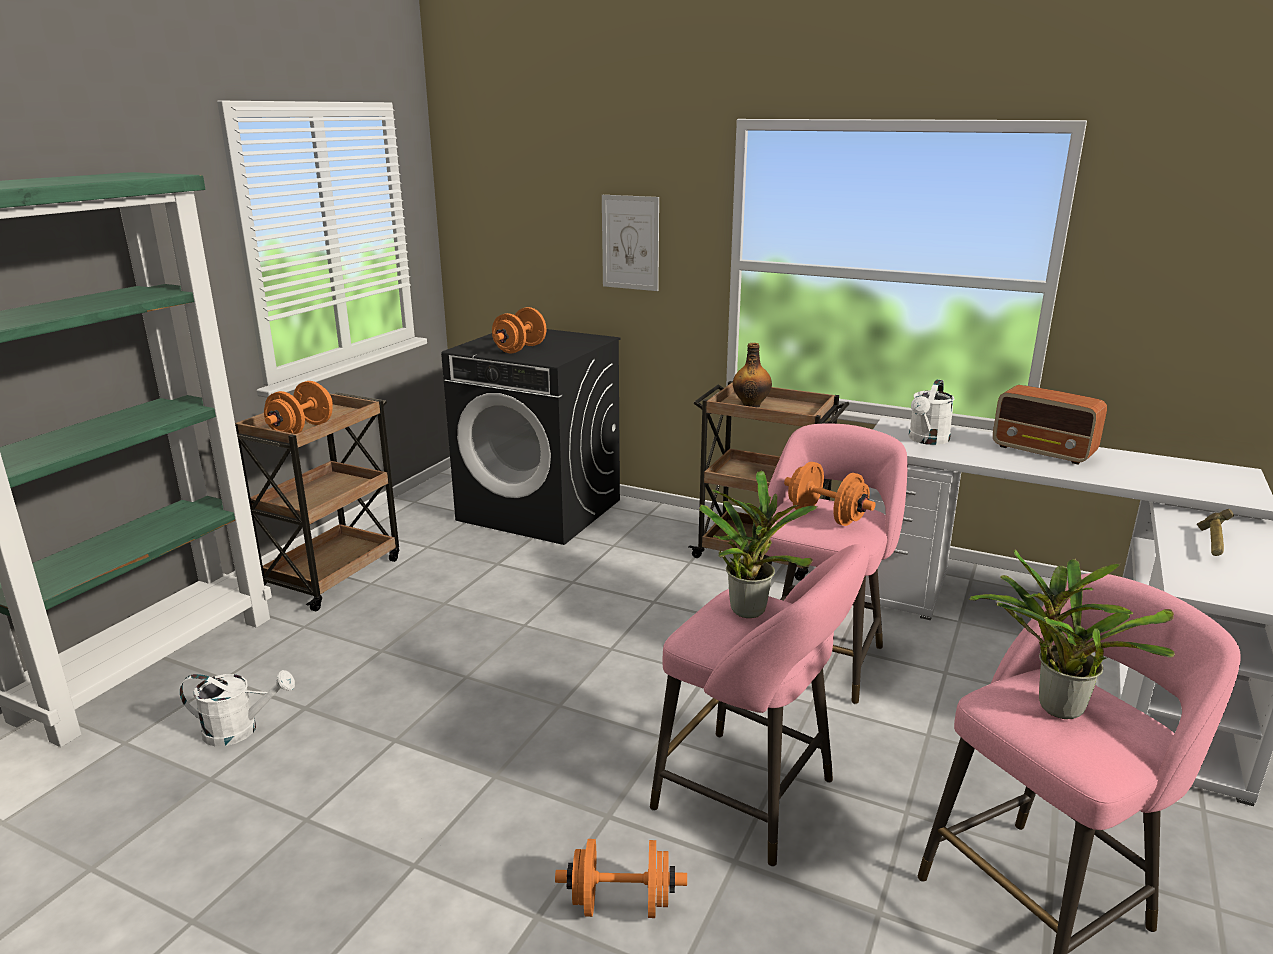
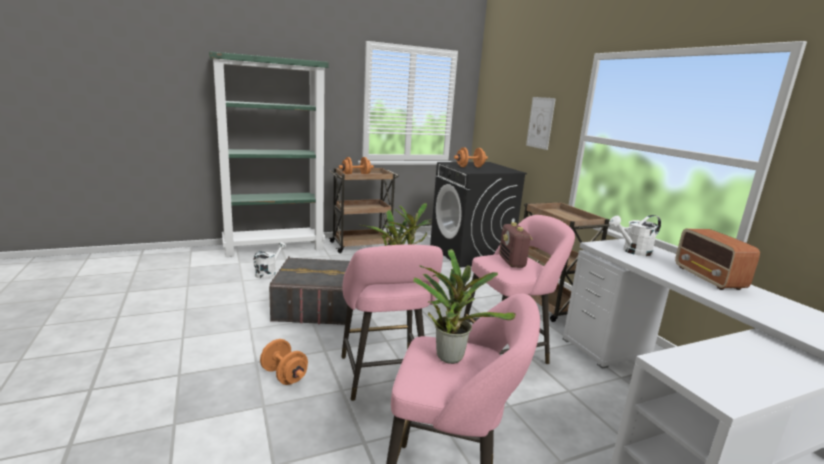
camera: 40 degrees right, 5 degrees down
(240, 730) = (268, 273): white watering can -> white watering can turned 105 degrees counterclockwise
(458, 743) = (317, 306): none -> grey storage box
(751, 405) = (556, 213): bottle -> none
(826, 517) = (512, 262): orange dumbbell -> radio
(1212, 546) = (747, 359): hammer -> none

